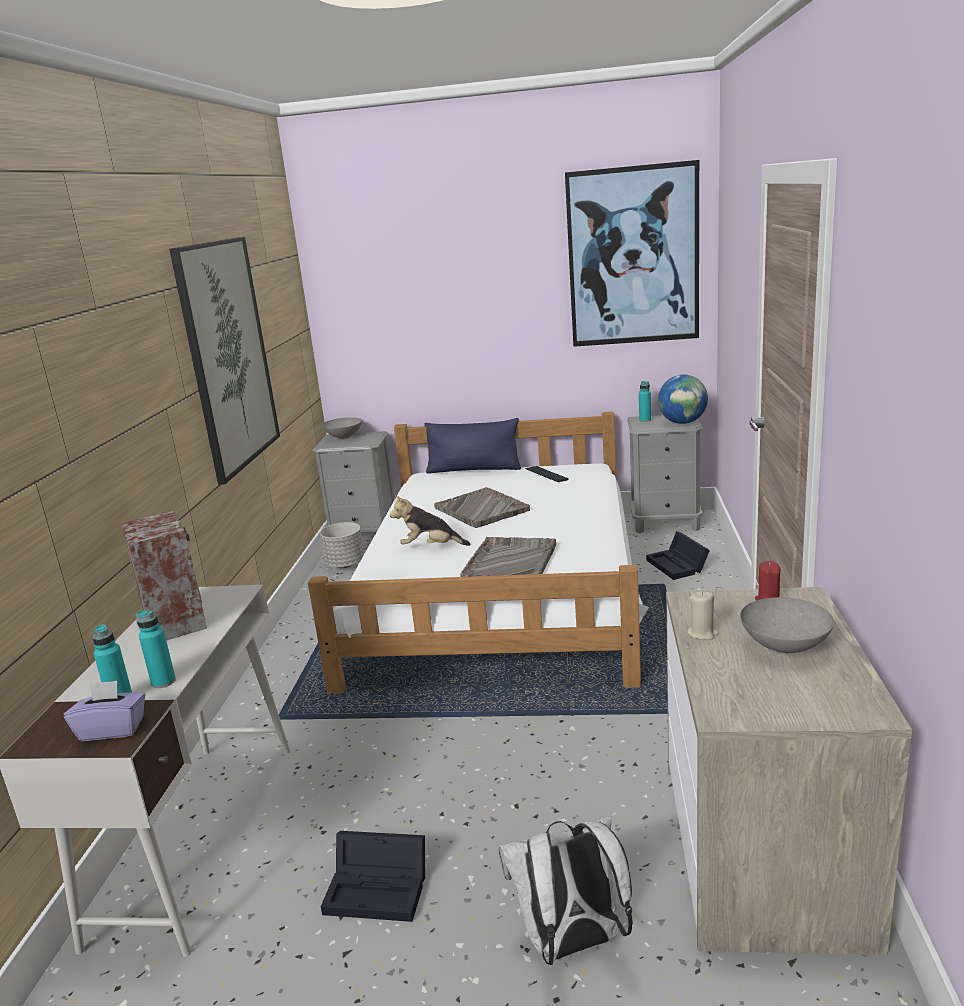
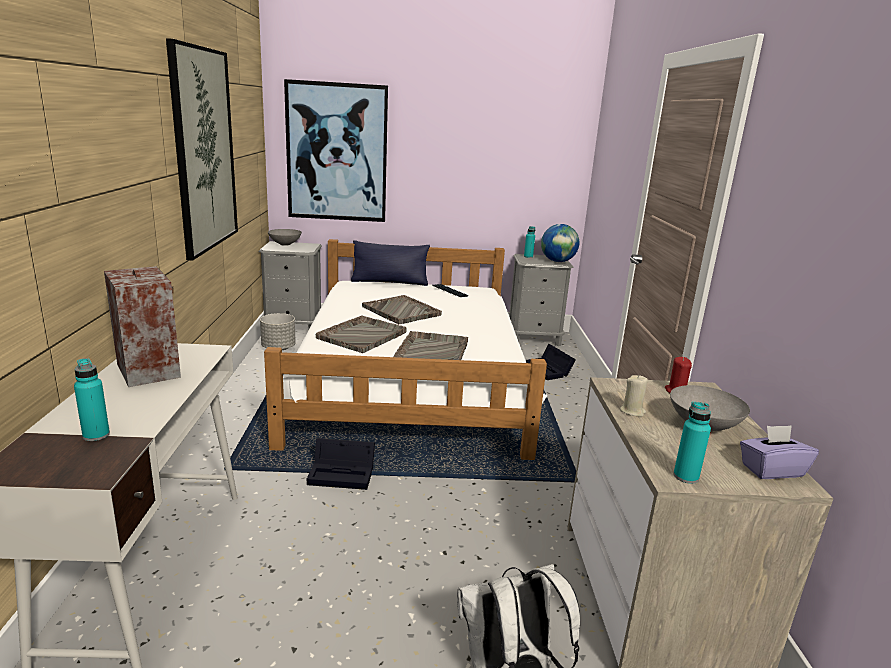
camera: 10 degrees left, 0 degrees up
(112, 729) = (89, 462): purple tissue box -> purple tissue box (771, 470)
(163, 682) = (140, 421): turquoise bottle -> turquoise bottle (685, 477)
(380, 889) = (329, 624): black storage box -> black storage box (343, 474)
(430, 547) = (362, 335): plush toy -> grey tray
(633, 256) = (533, 128): picture -> picture (337, 153)

